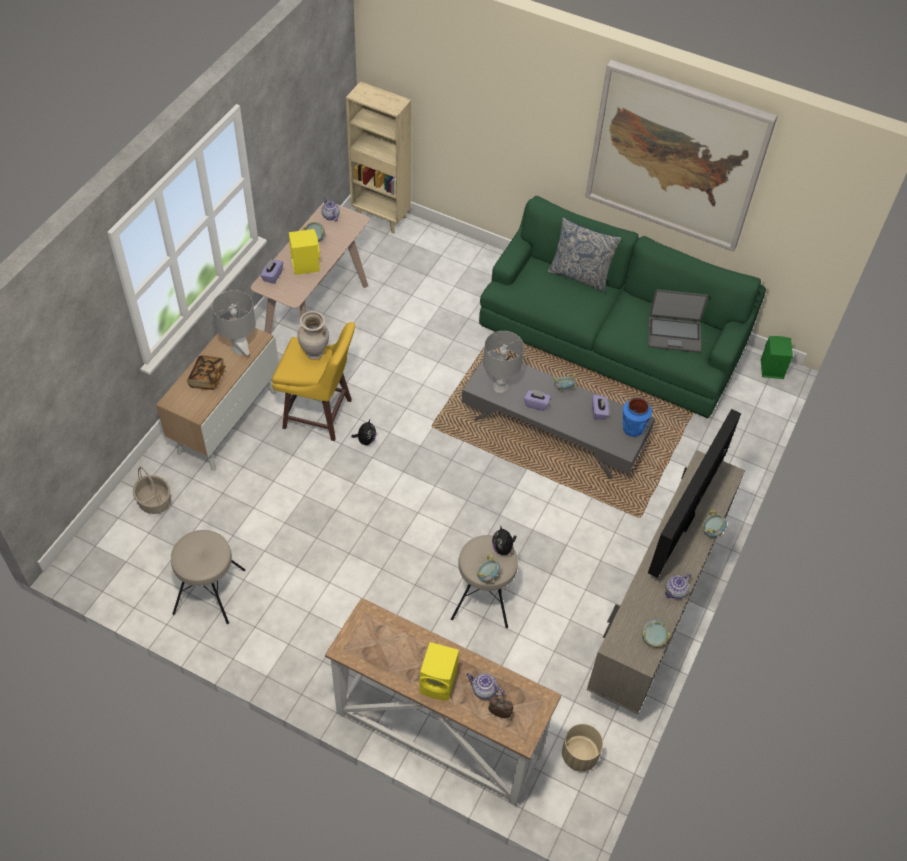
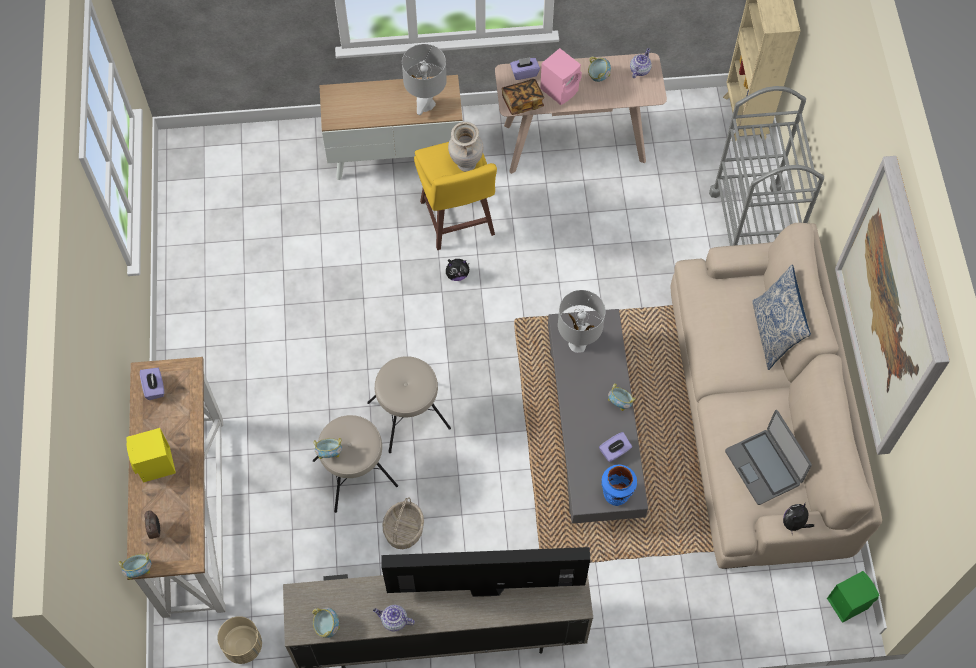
camera: 60 degrees right, 10 degrees up
(154, 501) = (275, 157): basket -> basket (404, 530)
(207, 378) = (375, 102): book -> book (522, 102)
(210, 591) = (216, 256): beige stool -> beige stool (409, 416)
(305, 264) = (560, 89): yellow speaker -> pink speaker
(467, 260) = (752, 227): none -> grey cart
(483, 690) = (170, 505): teapot -> none
(503, 548) = (368, 449): plush toy -> plush toy (794, 523)
(536, 404) = (580, 389): purple tissue box -> purple tissue box (154, 388)
(611, 338) = (757, 418): green sofa -> beige sofa
(711, 531) = (490, 620): bowl -> bowl (139, 569)

